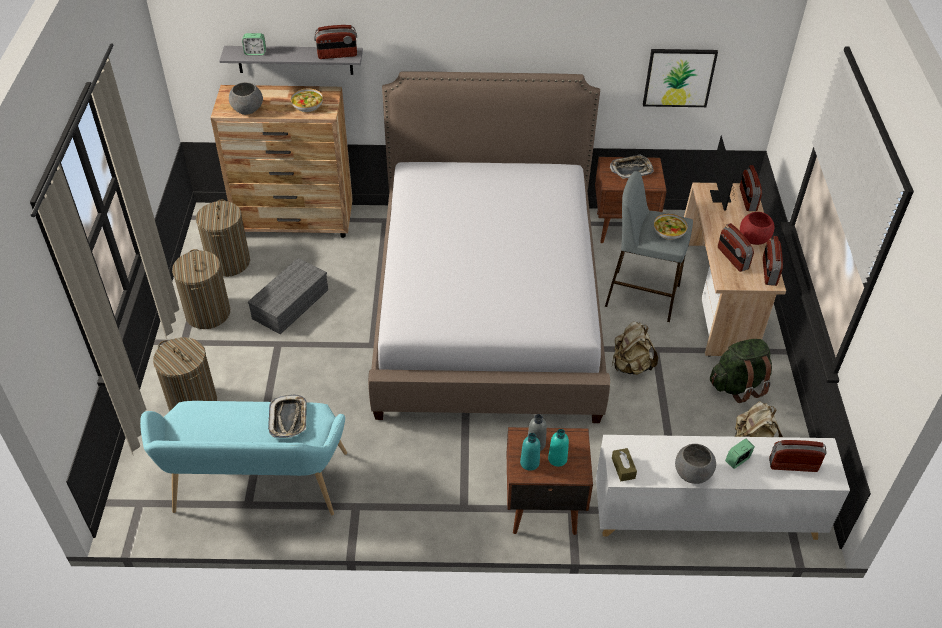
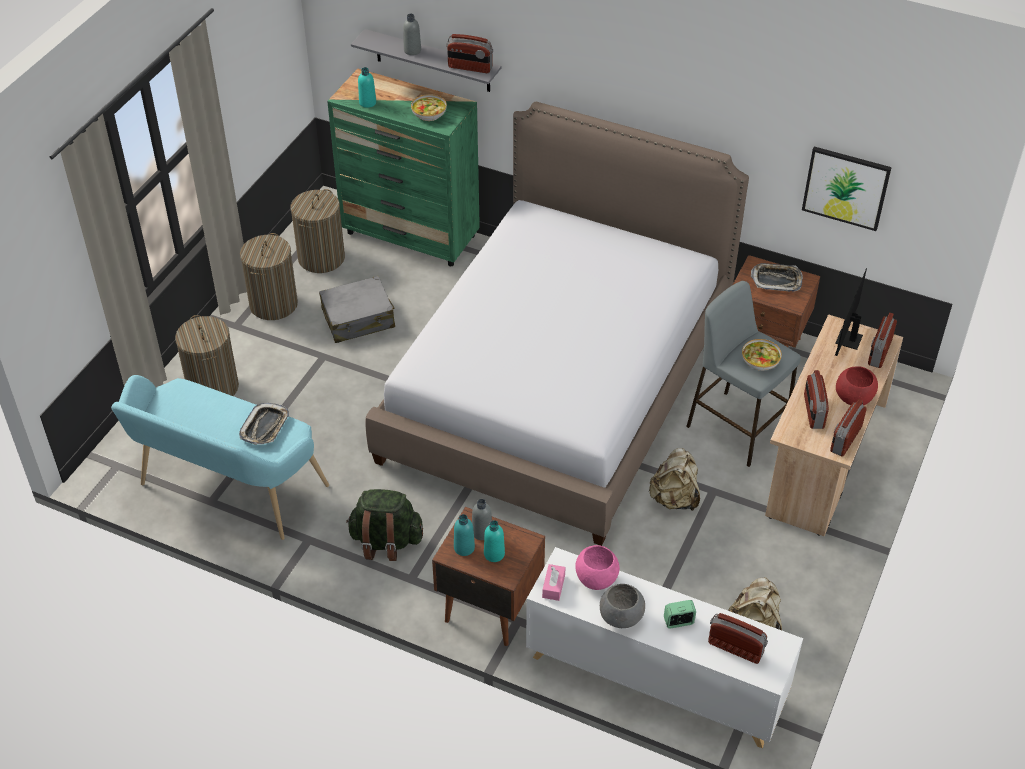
camera: 25 degrees right, 0 degrees up
(248, 110) = (367, 102): grey bowl -> turquoise bottle
(255, 52) = (390, 44): alarm clock -> none
(278, 53) = (412, 50): none -> grey bottle
(290, 303) = (358, 319): grey storage box -> grey suitcase
(296, 222) = (411, 235): brown dresser -> green dresser
(623, 468) = (553, 586): brown tissue box -> pink tissue box
(652, 449) = (596, 579): none -> pink bowl
(738, 385) = (782, 560): green backpack -> green backpack (386, 541)

